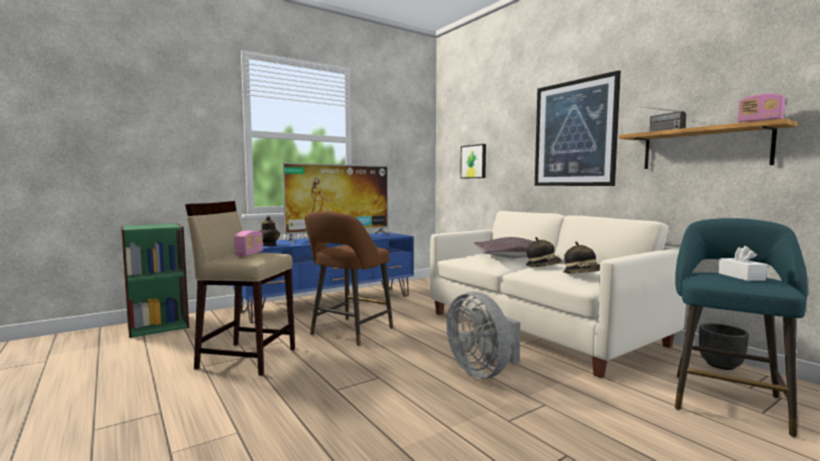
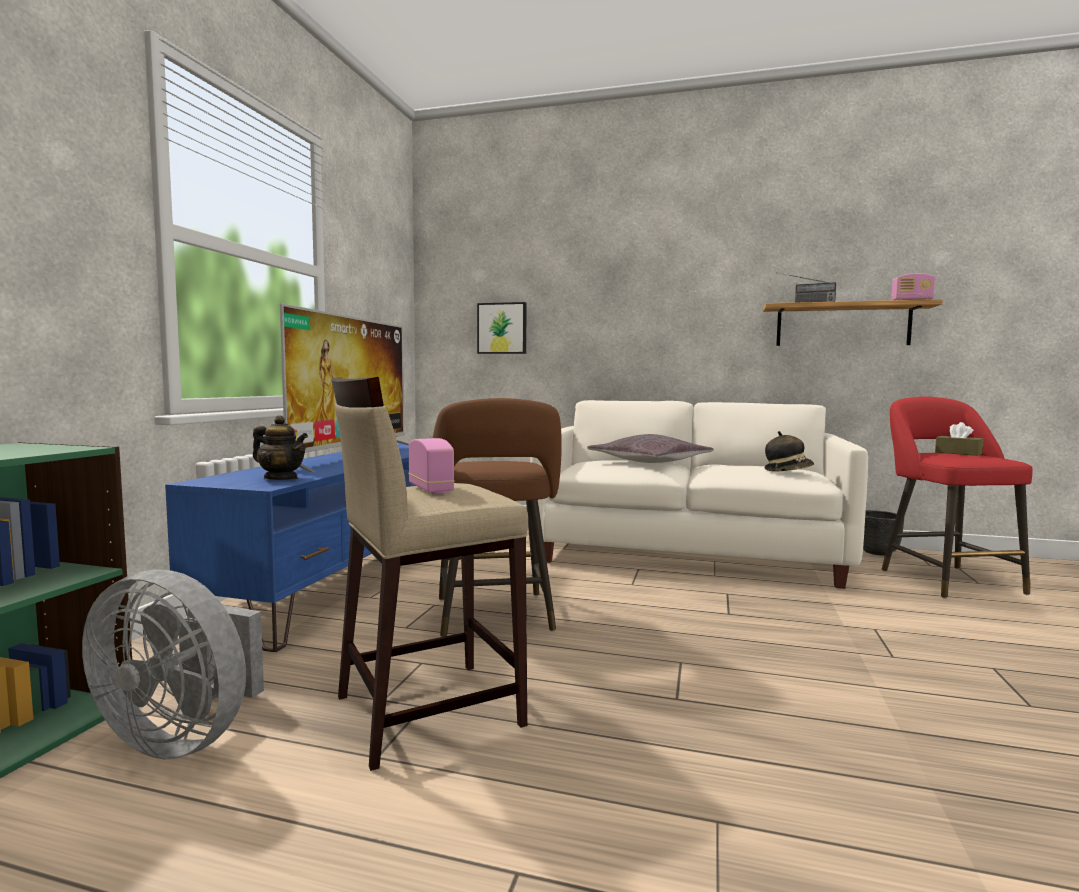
camera: 40 degrees left, 0 degrees up
(482, 371) = (755, 615): grey fan -> grey fan (183, 737)
(543, 266) = (723, 467): hat -> none
(574, 133) = (680, 298): picture -> none
(727, 400) = (945, 580): turquoise stool -> red stool
(741, 276) = (958, 453): white tissue box -> brown tissue box

